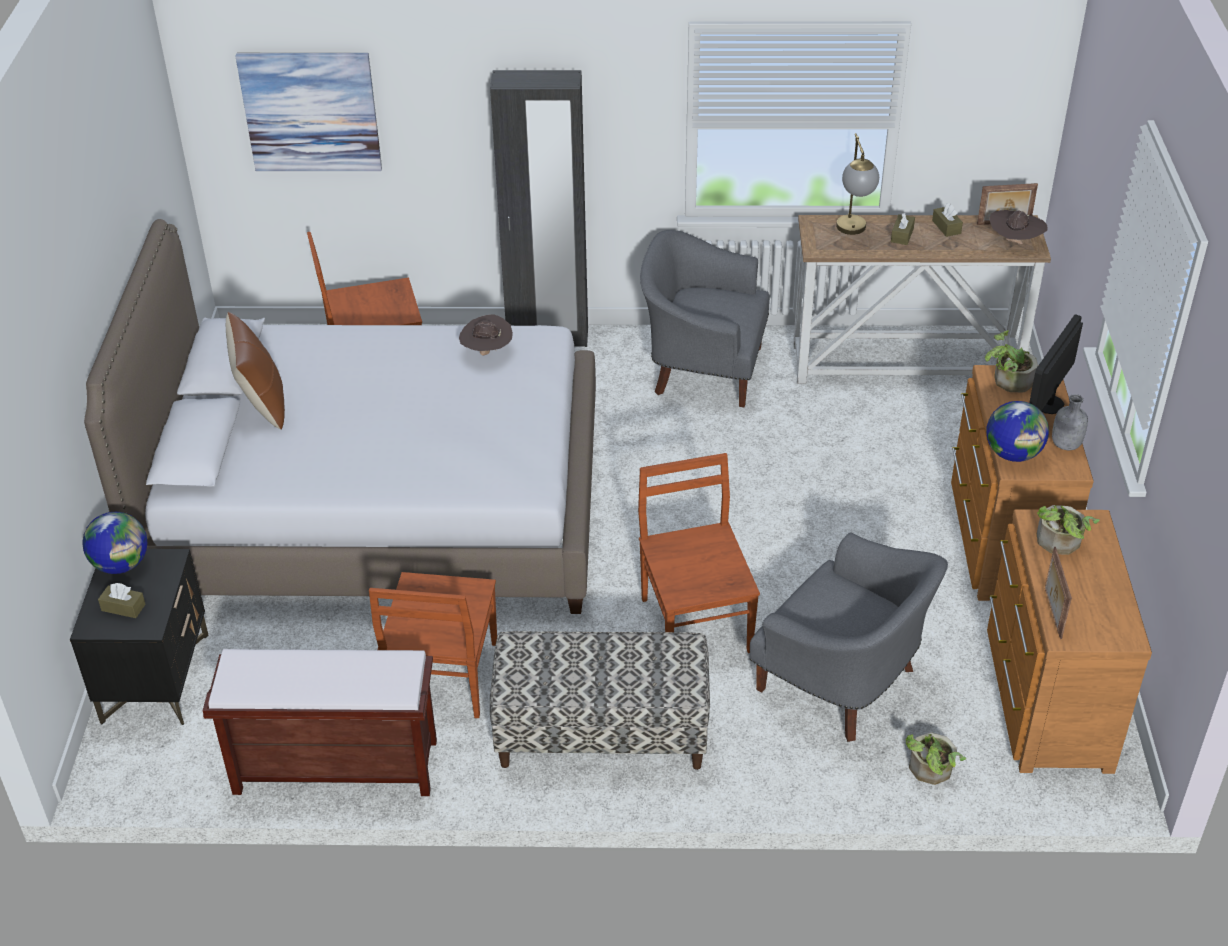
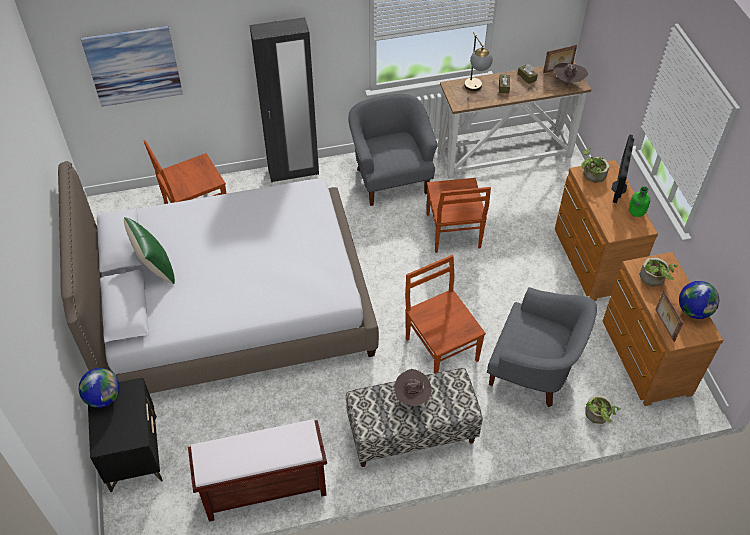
camera: 15 degrees left, 10 degrees up
(123, 607) = (116, 428): brown tissue box -> none
(262, 404) = (155, 267): brown pillow -> green pillow
(443, 678) = (308, 415): brown chair -> brown chair (453, 232)
(486, 352) = (281, 205): brown hat -> brown hat (412, 396)
(702, 369) = (391, 178): grey armchair -> grey armchair turned 75 degrees clockwise
(1013, 454) = (610, 224): globe -> globe (693, 311)
(1065, 445) = (636, 213): grey bottle -> green bottle

